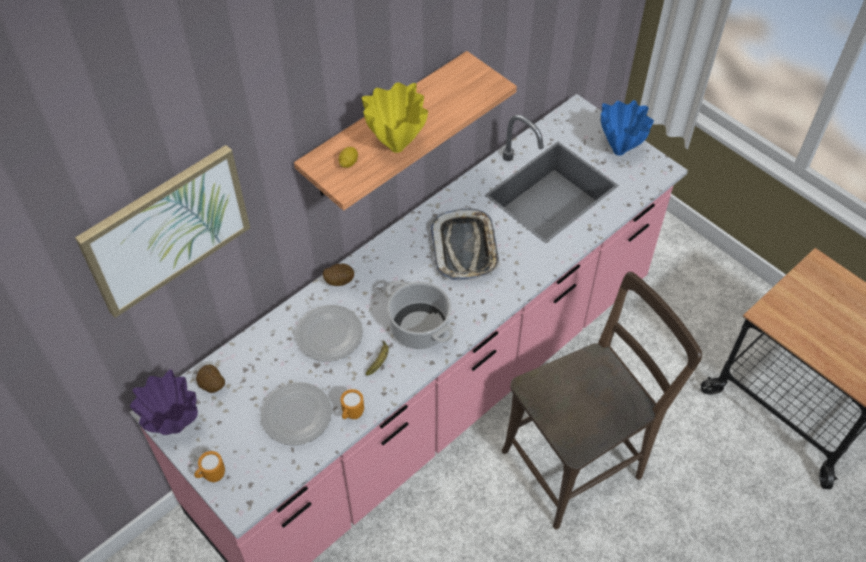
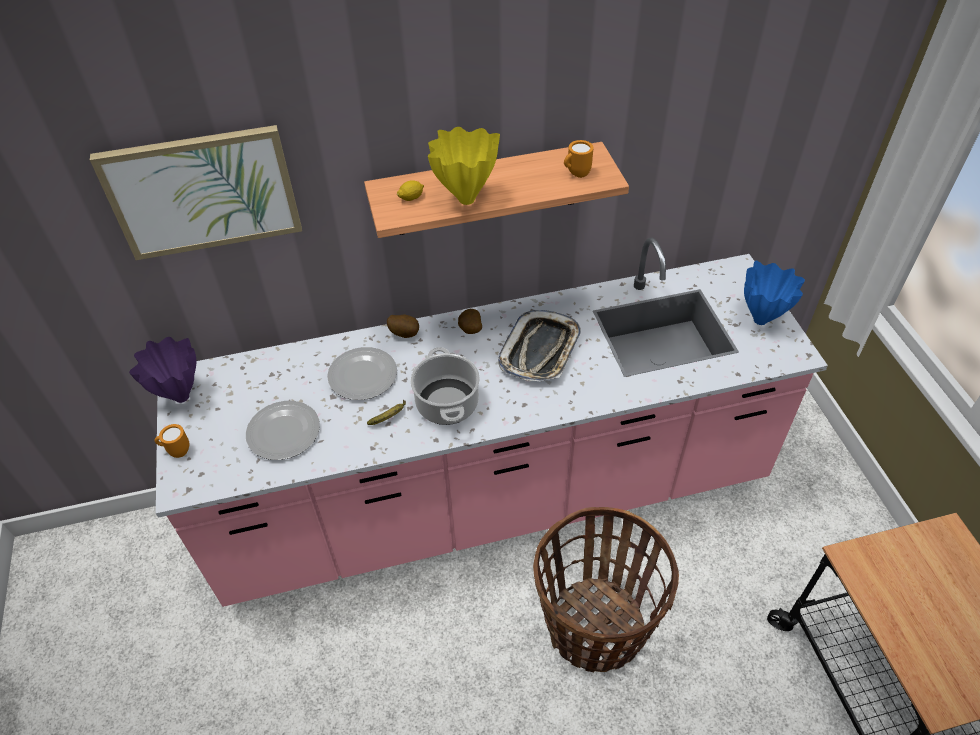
camera: 30 degrees right, 5 degrees down
(212, 386) = (235, 376): potato -> potato (470, 331)
(351, 415) = (329, 454): orange mug -> orange mug (576, 174)
(578, 461) = (595, 627): brown chair -> basket

